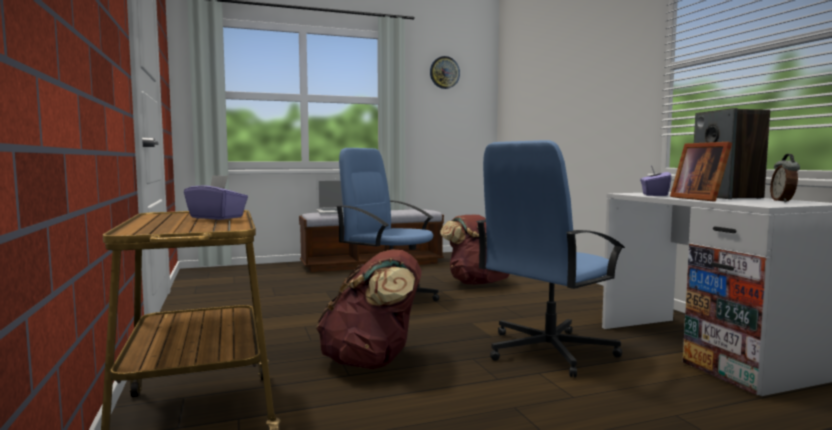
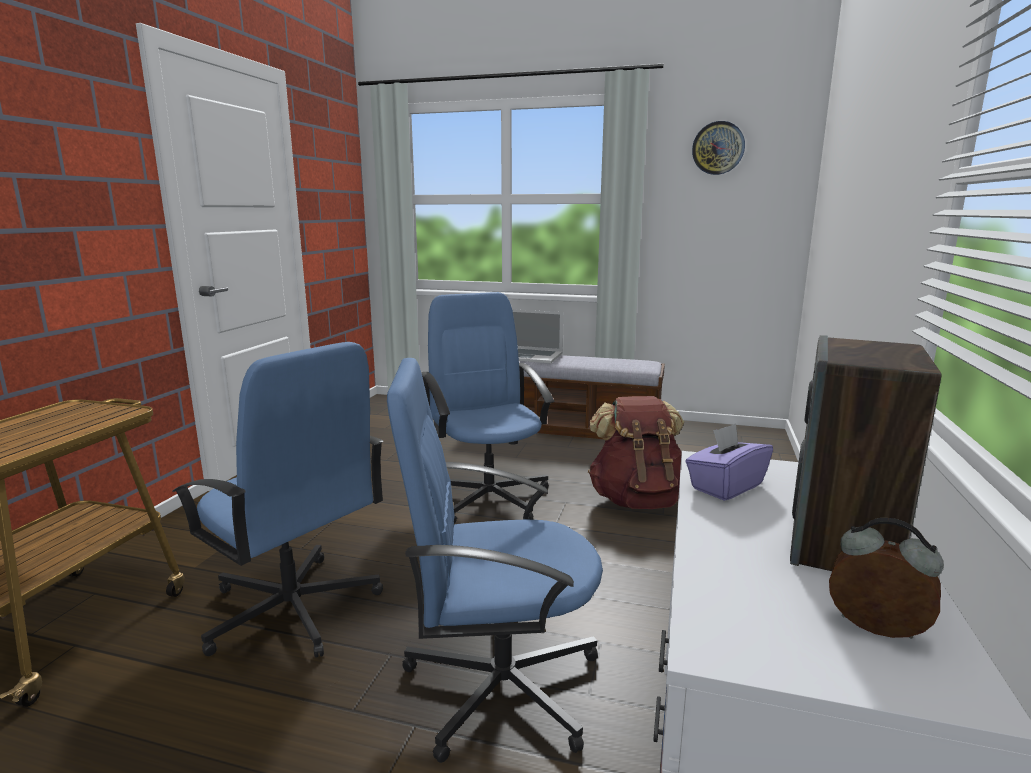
camera: 35 degrees right, 10 degrees up
(217, 217) = (48, 433): purple tissue box -> none
(372, 361) = (293, 610): brown backpack -> blue office chair
(700, 199) = (727, 543): picture frame -> none
(783, 201) = (875, 631): alarm clock -> alarm clock turned 75 degrees clockwise

